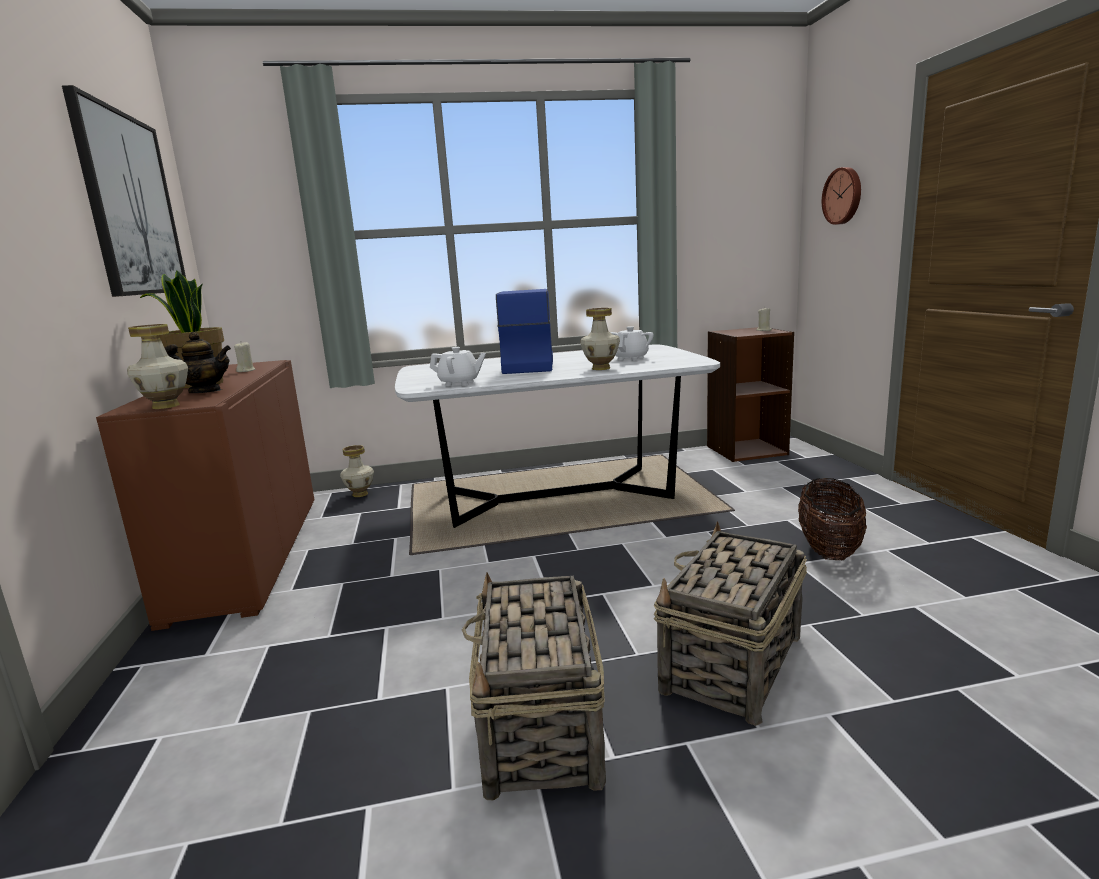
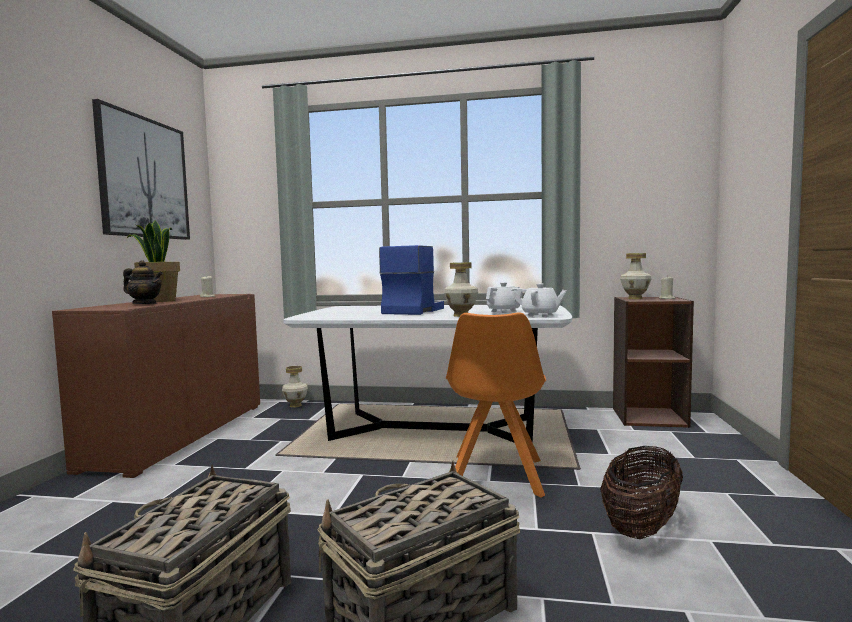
camera: 20 degrees right, 10 degrees down
(165, 406) = (98, 308): vase -> vase (634, 298)
(459, 383) = (336, 317): white teapot -> white teapot (540, 315)
(668, 532) = (496, 477): none -> orange chair
(843, 196) = (746, 168): wall clock -> none

